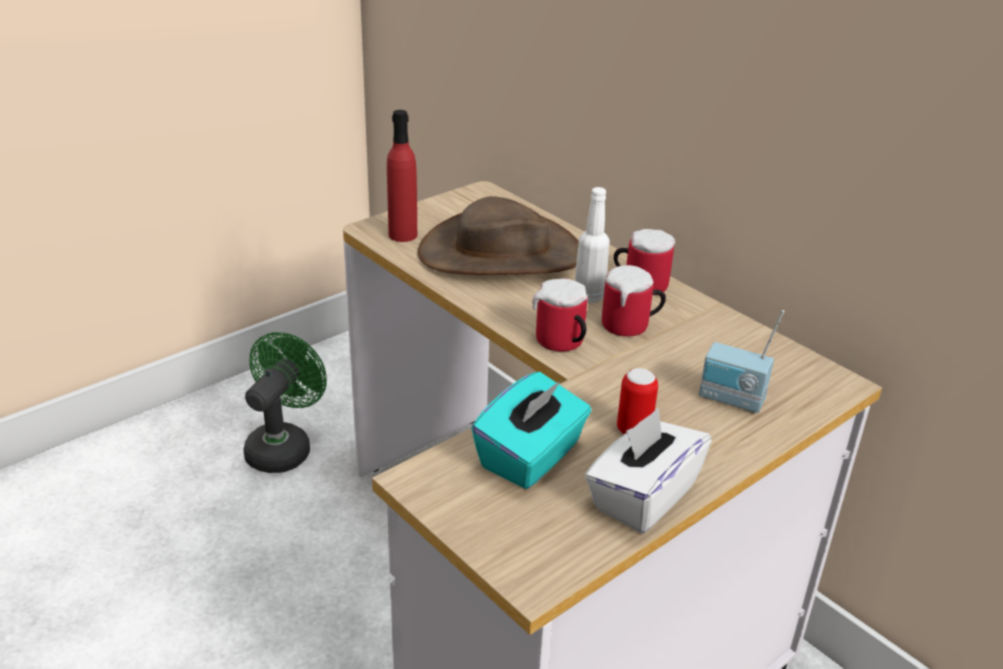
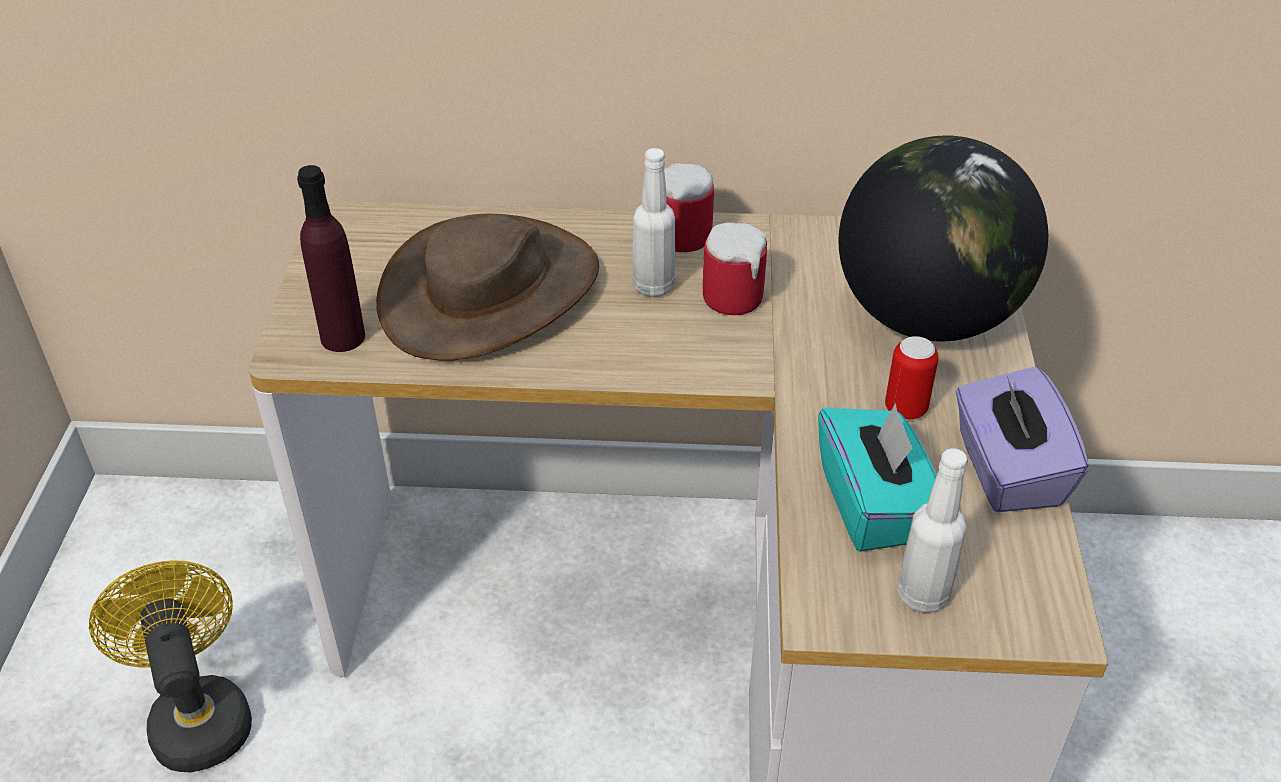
camera: 45 degrees left, 10 degrees up
(283, 446) = (197, 715): green fan -> yellow fan
(403, 235) = (343, 337): red bottle -> purple bottle
(483, 511) = (923, 595): none -> white bottle
(561, 344) = (712, 360): mug -> none
(642, 497) = (1006, 471): white tissue box -> purple tissue box
(731, 400) = (926, 317): radio -> globe

